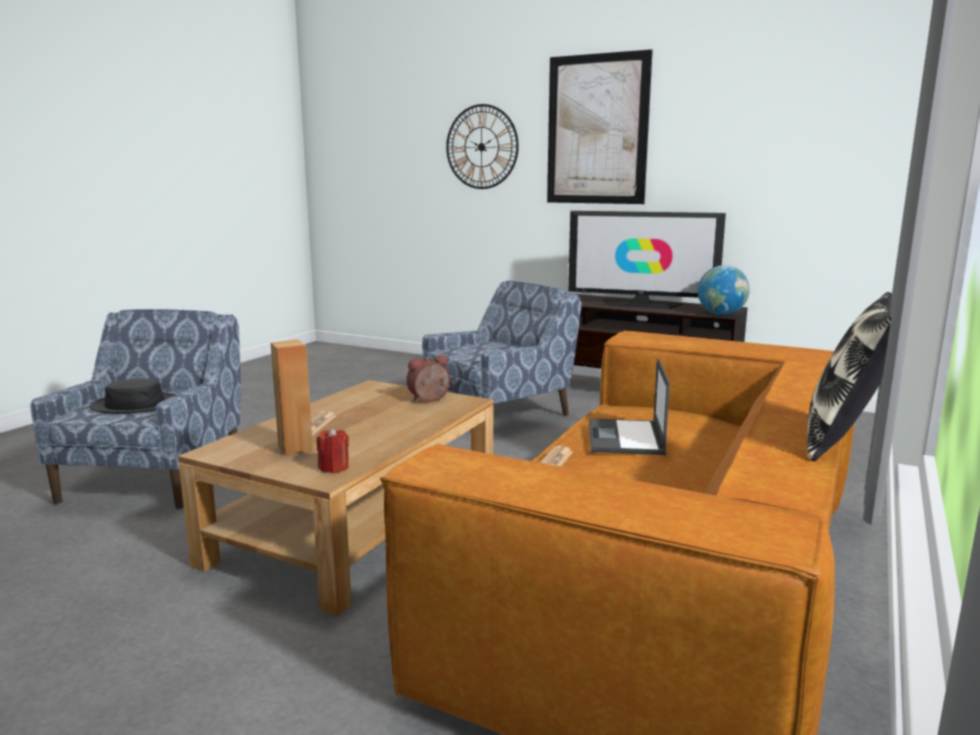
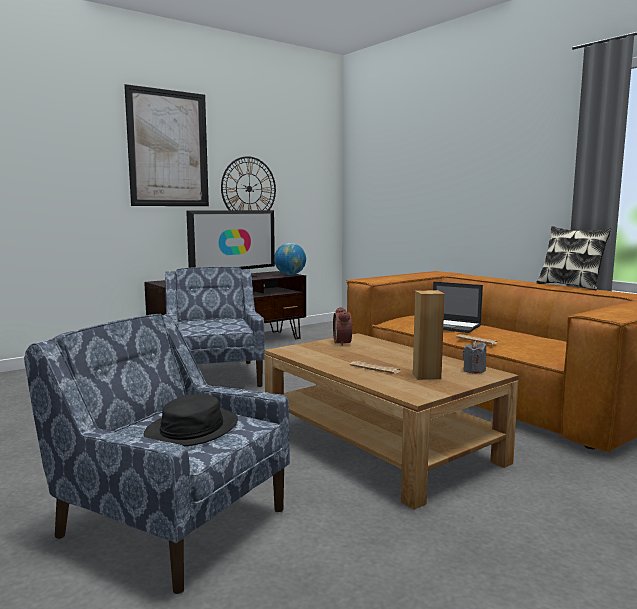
camera: 65 degrees left, 5 degrees down
(334, 468) = (474, 371): red candle -> grey candle
(481, 147) = (58, 154): wall clock -> wall clock (249, 188)

